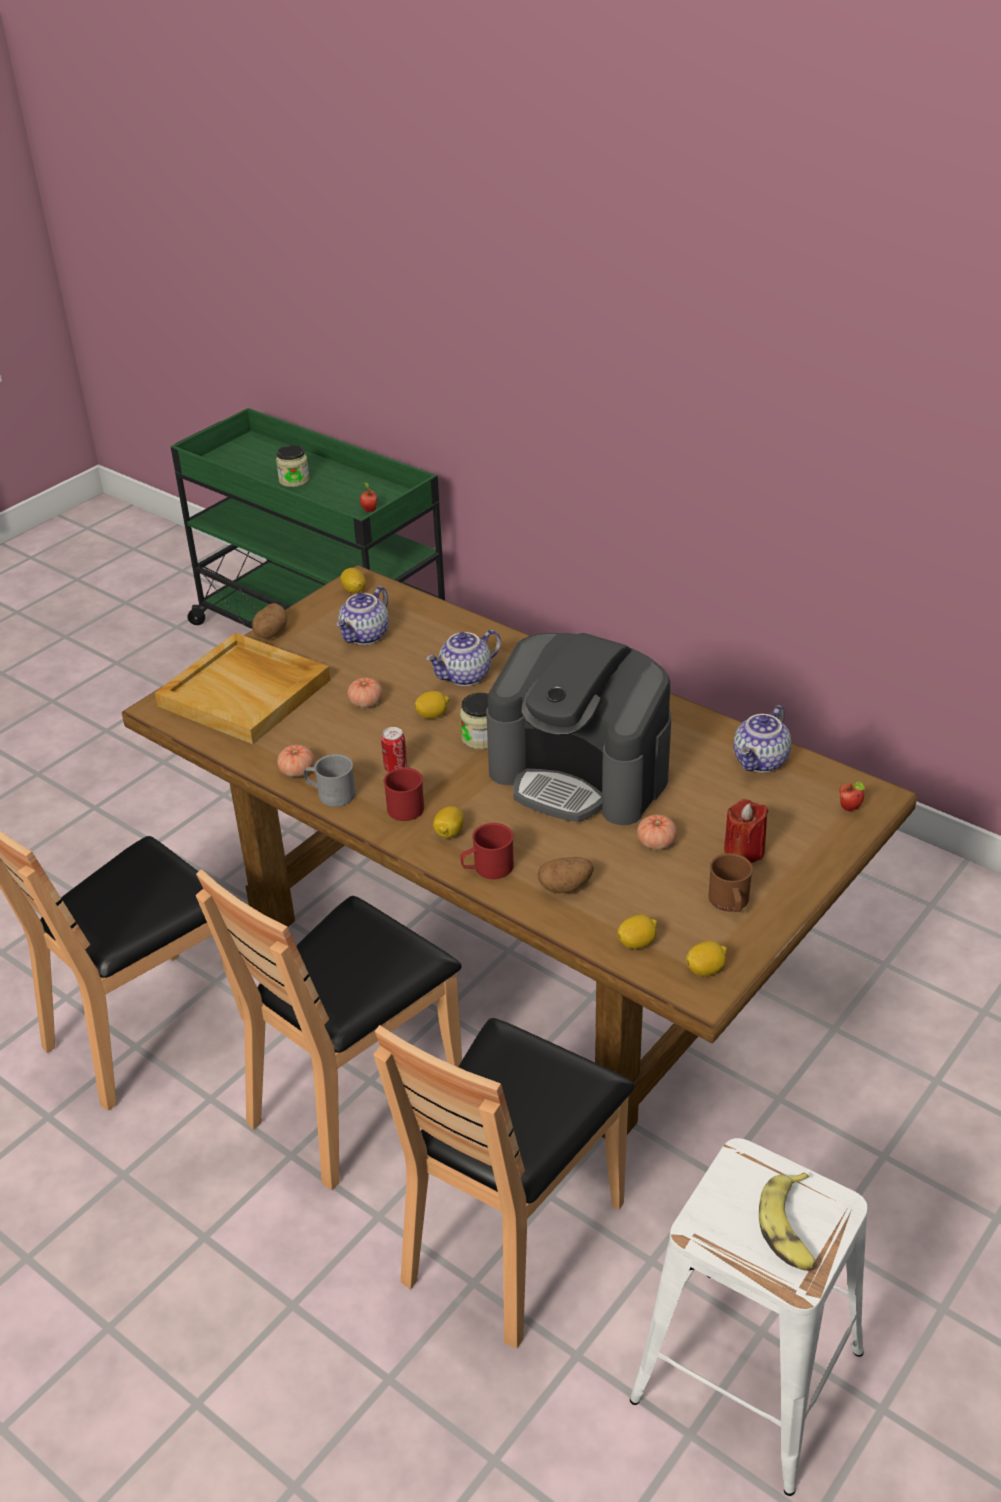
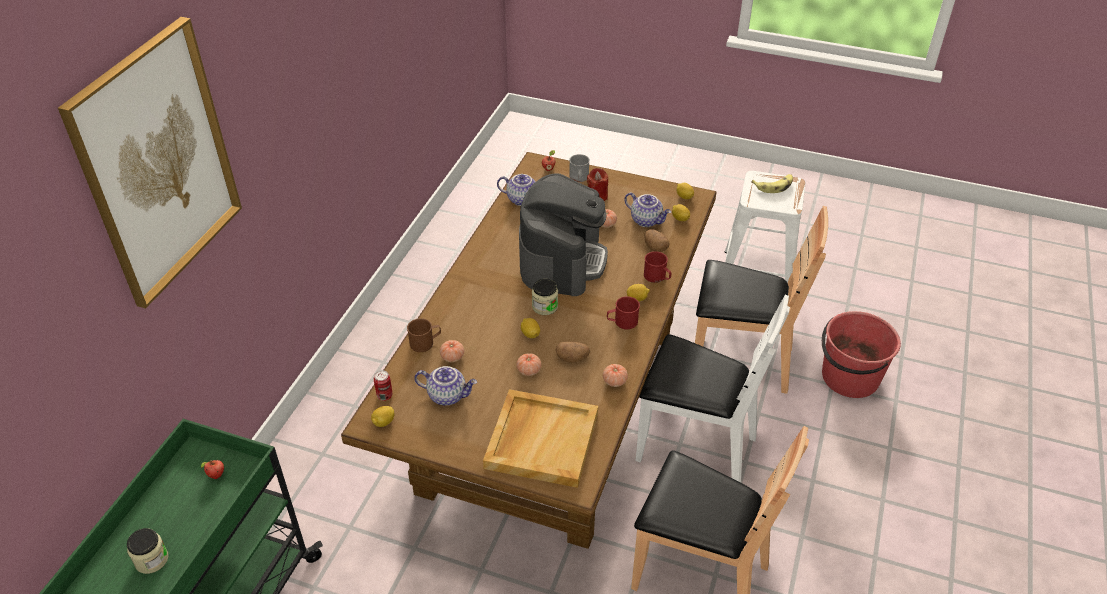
camera: 110 degrees left, 5 degrees up
(270, 633) = (460, 454): potato -> potato (572, 358)
(331, 794) = (629, 358): grey mug -> grey mug (579, 178)
(355, 1098) = (695, 446): brown chair -> white chair
(390, 1422) = (849, 378): none -> red bucket
(395, 768) = (591, 336): can -> can (384, 395)
(428, 647) = (452, 357): none -> tomato
(465, 677) = (482, 329): teapot -> teapot (647, 220)
(536, 235) = (158, 164): none -> picture
(730, 903) = (637, 196): brown mug -> brown mug (425, 342)

